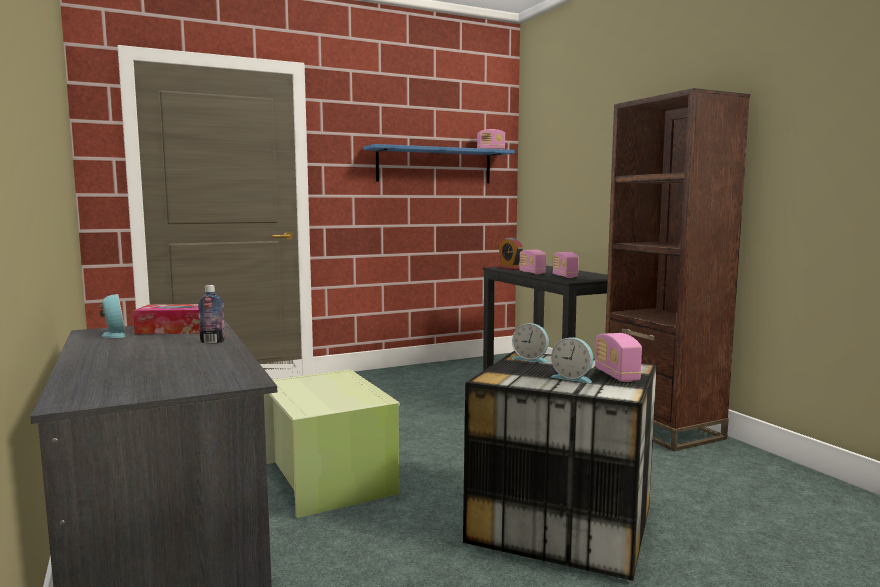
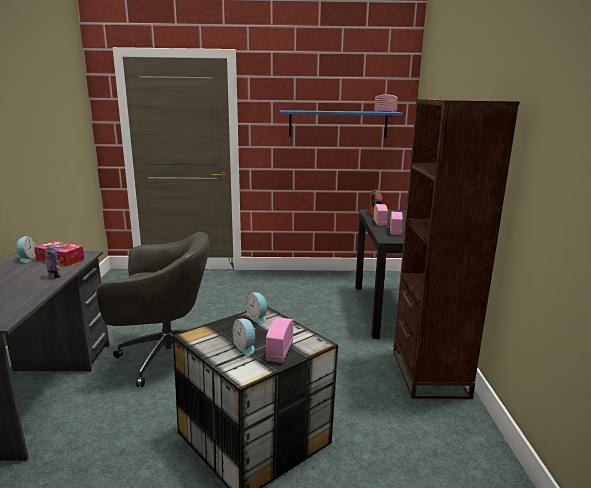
camera: 25 degrees right, 10 degrees up
(329, 477) = (165, 356): green storage box -> grey office chair

